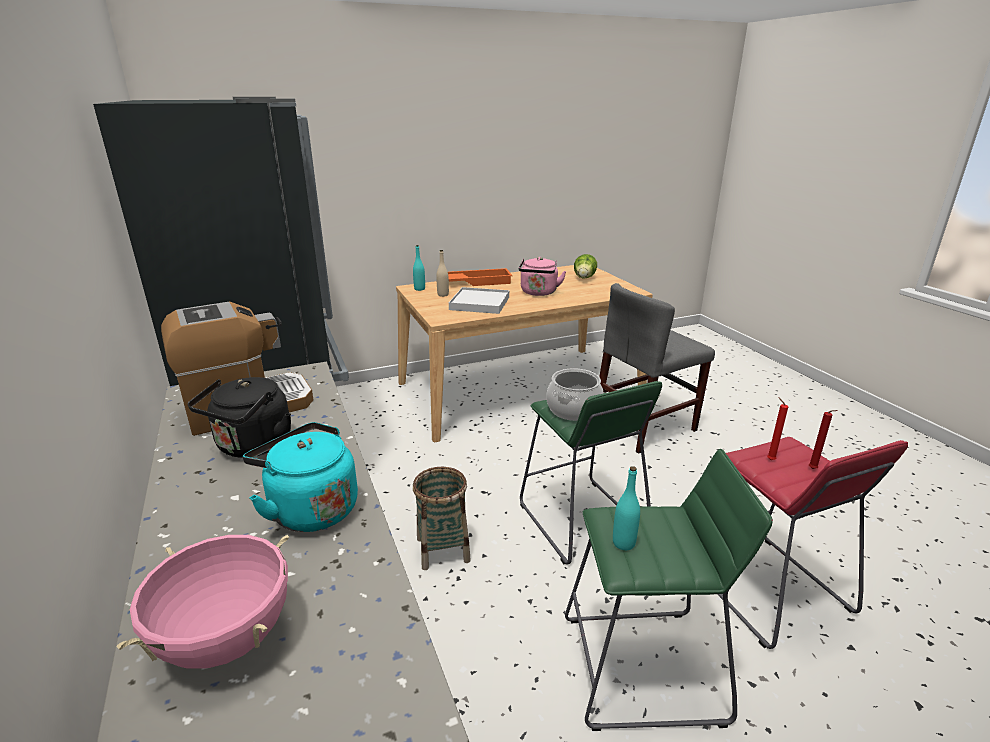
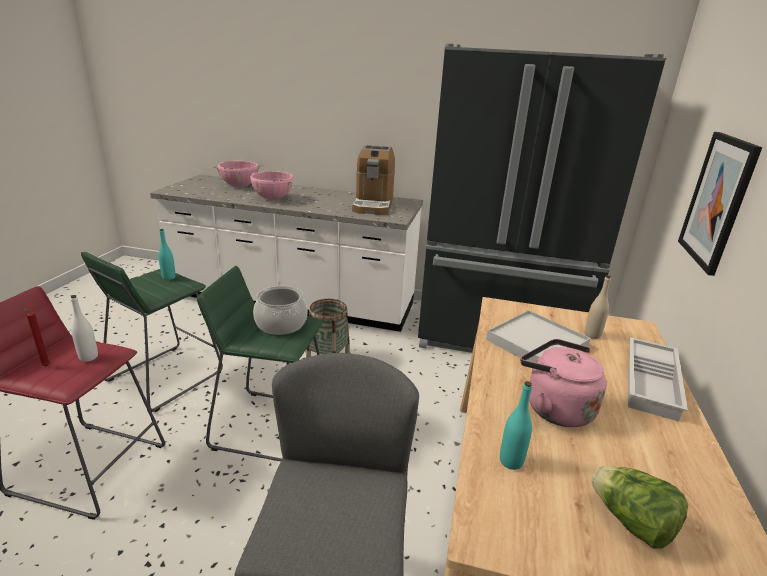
camera: 125 degrees right, 0 degrees up
(252, 446) = (333, 200): black kettle -> none
(310, 509) = (273, 199): turquoise kettle -> pink cooking pot
(362, 196) = (717, 201): none -> picture
(419, 289) = (629, 330): turquoise bottle -> turquoise bottle (511, 461)
(478, 281) = (653, 383): orange tray -> white tray
(769, 459) = (88, 357): red candle -> white bottle

